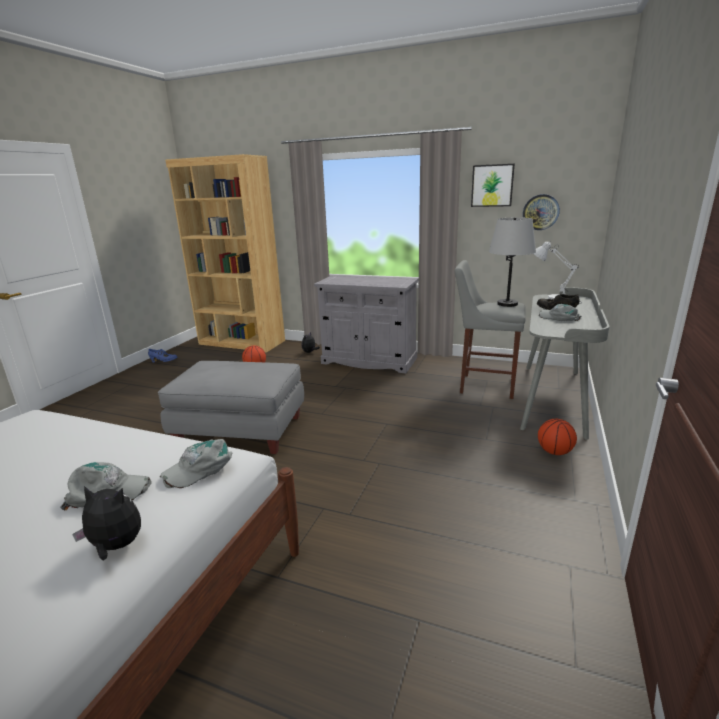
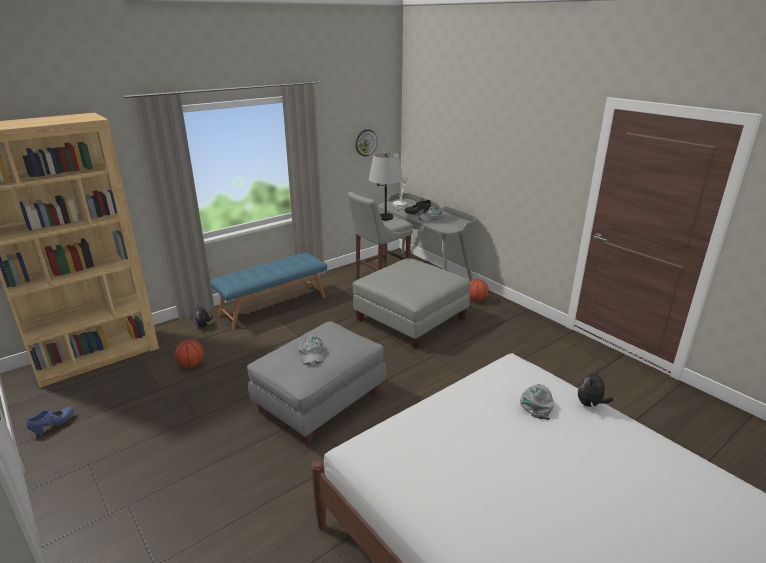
camera: 60 degrees left, 5 degrees up
(199, 468) = (527, 370): grey cap -> grey cap (311, 354)
(369, 361) = (273, 306): grey cabinet -> blue bench
(438, 425) = (411, 319): none -> grey ottoman
(492, 185) = (333, 126): picture -> none

